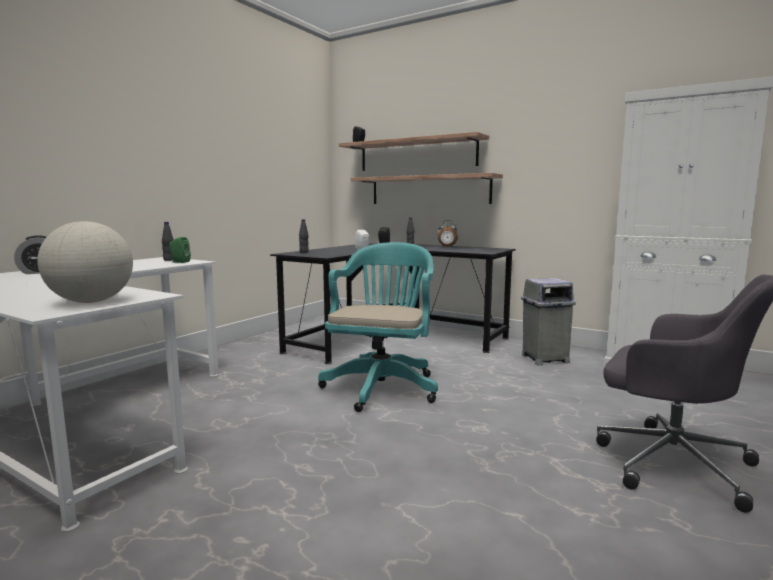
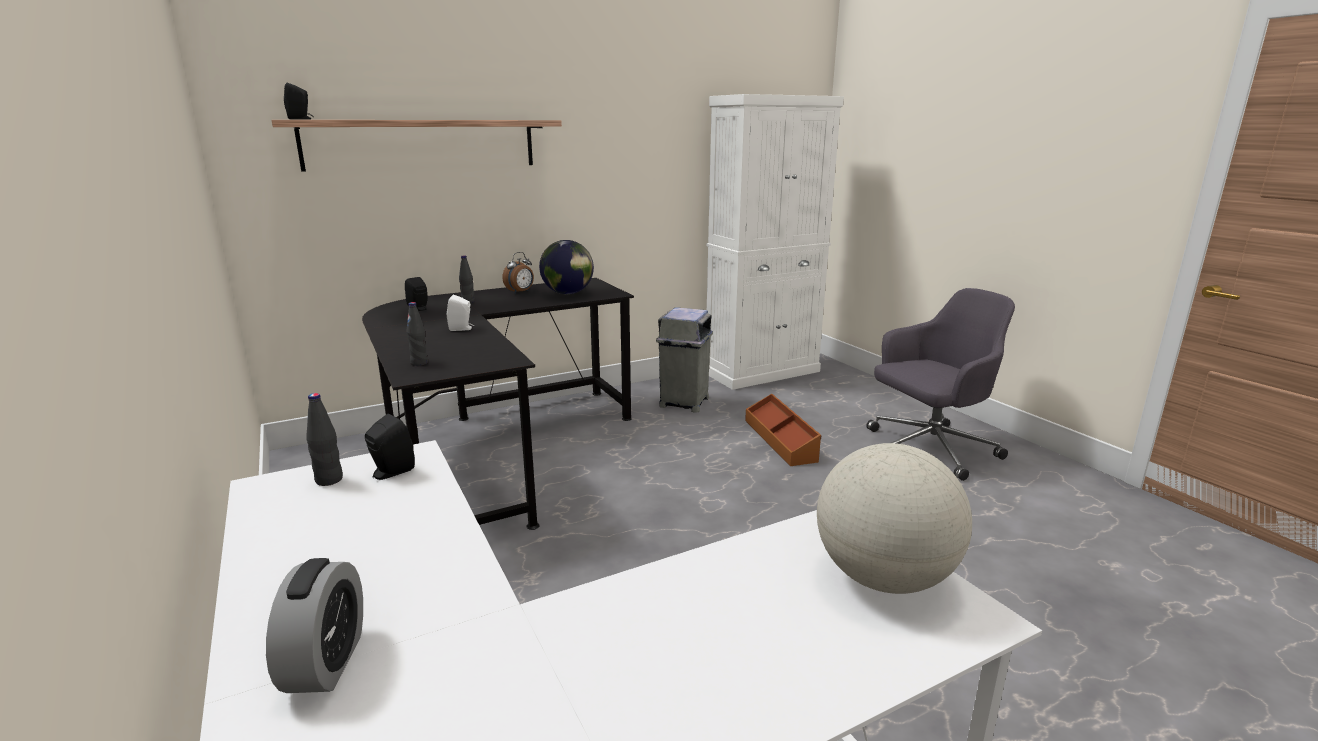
camera: 60 degrees left, 10 degrees up
(179, 262) = (390, 472): green speaker -> black speaker
(383, 386) = (666, 512): turquoise office chair -> none
(429, 190) = (453, 204): shelf -> none
(464, 249) = (568, 293): none -> globe
(548, 397) = (781, 440): none -> brown storage box

